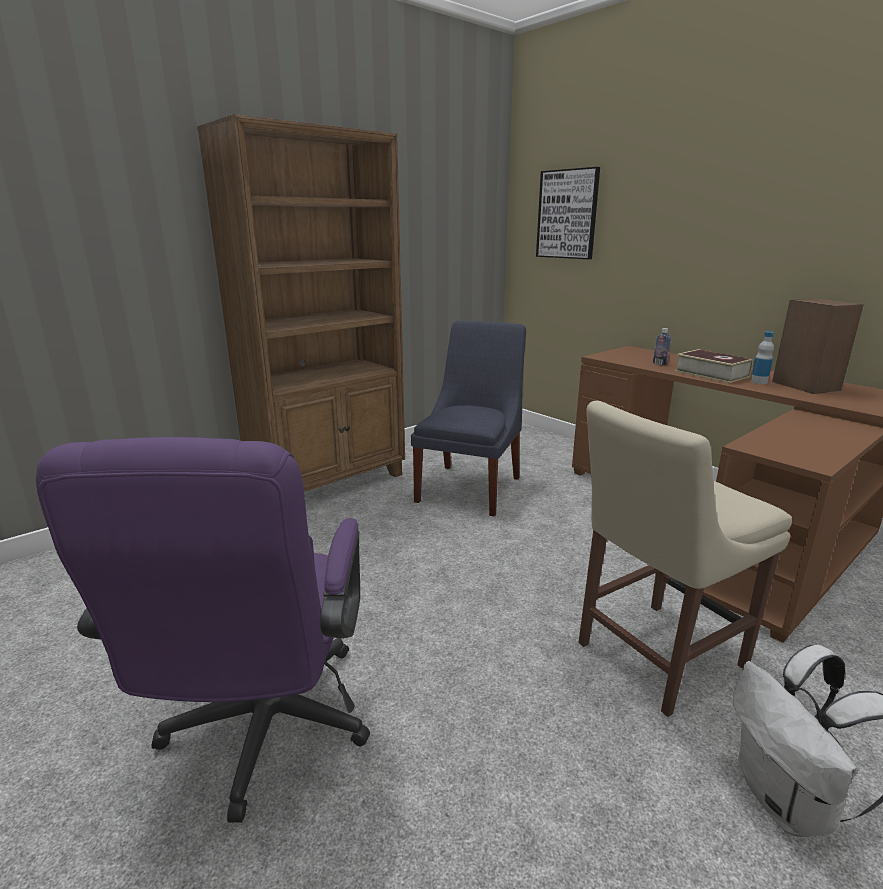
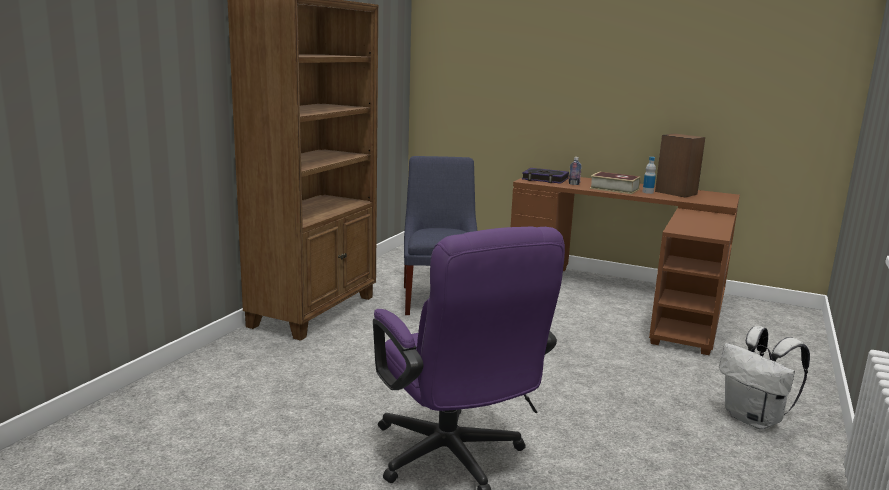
camera: 25 degrees left, 5 degrees down
(567, 214) = (472, 65): picture -> none
(628, 356) = (545, 179): none -> book
(654, 657) = (648, 375): beige chair -> none

